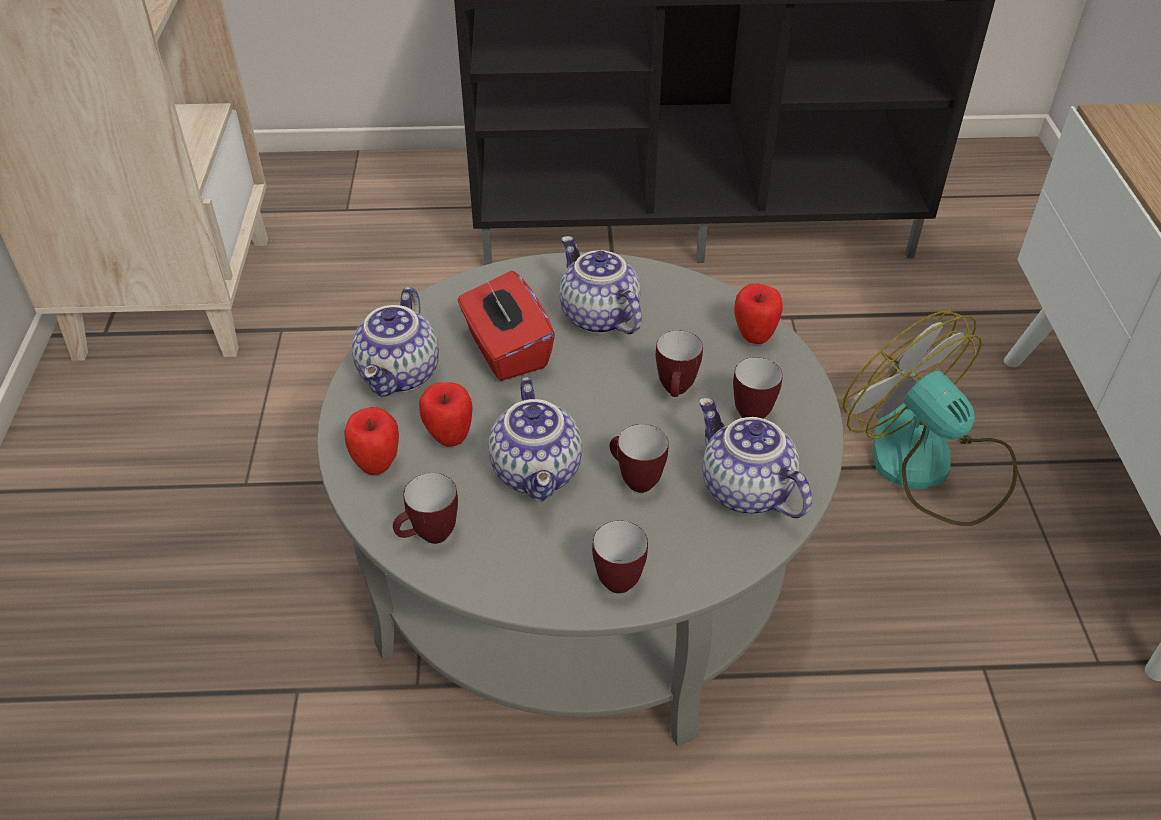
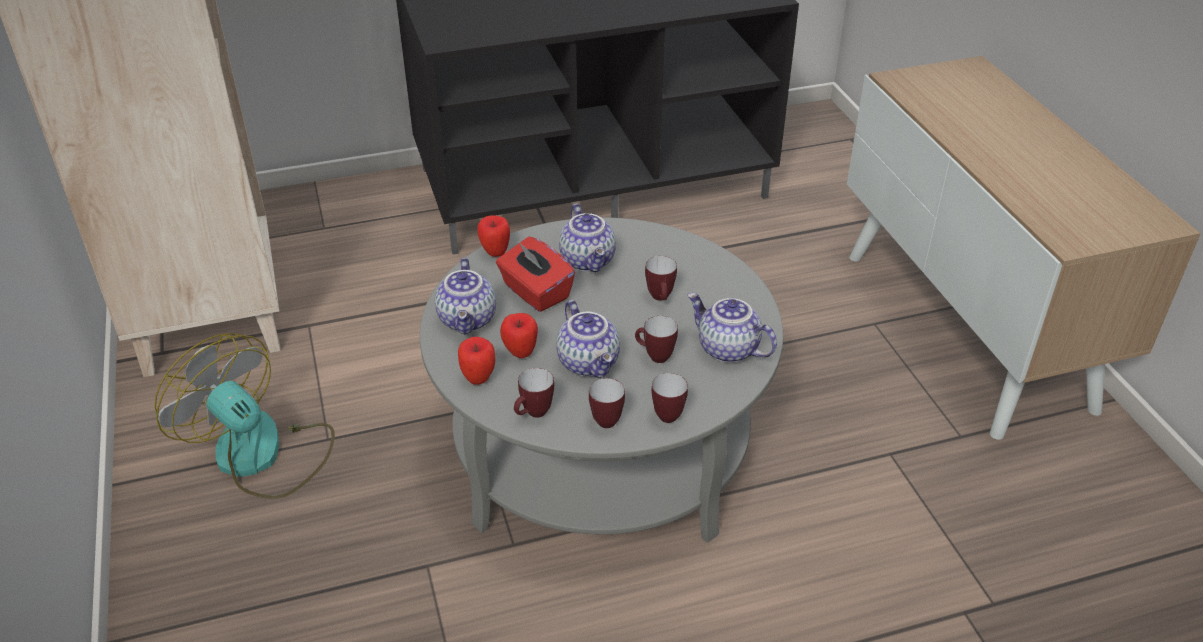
camera: 15 degrees left, 5 degrees down
(597, 317) = (589, 261): teapot -> teapot turned 150 degrees counterclockwise
(748, 410) = (712, 302): mug -> mug (603, 419)
(754, 337) = (699, 256): apple -> apple (495, 253)
(928, 466) = (818, 336): fan -> fan (262, 456)

